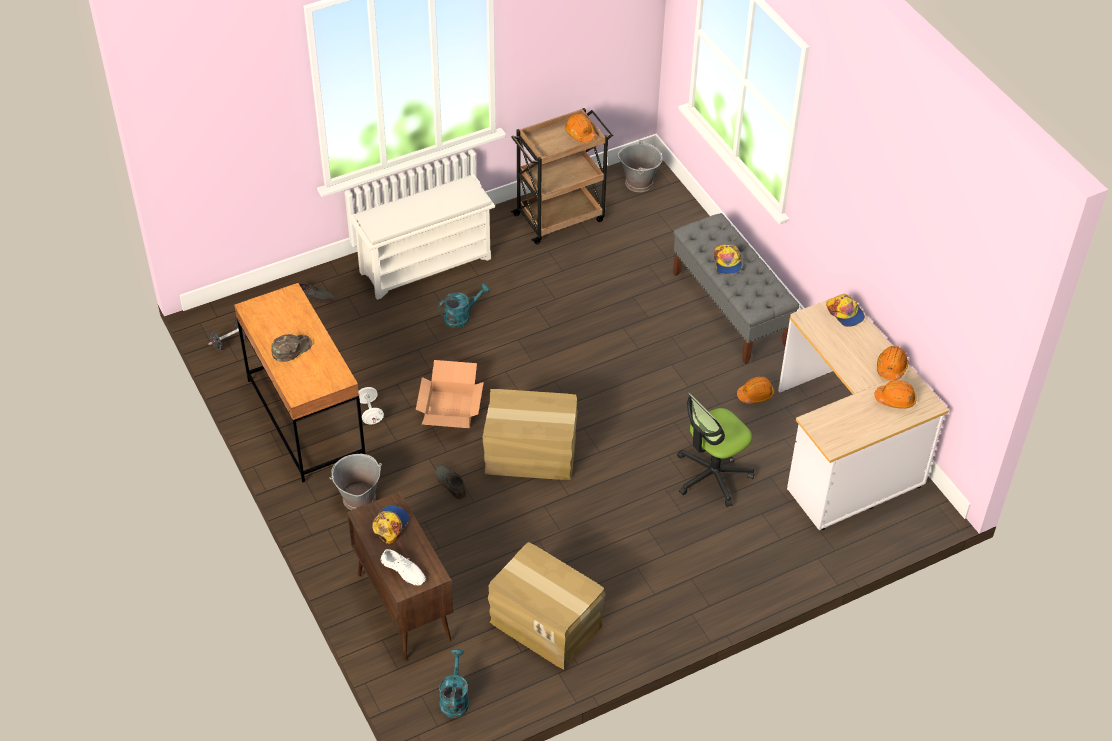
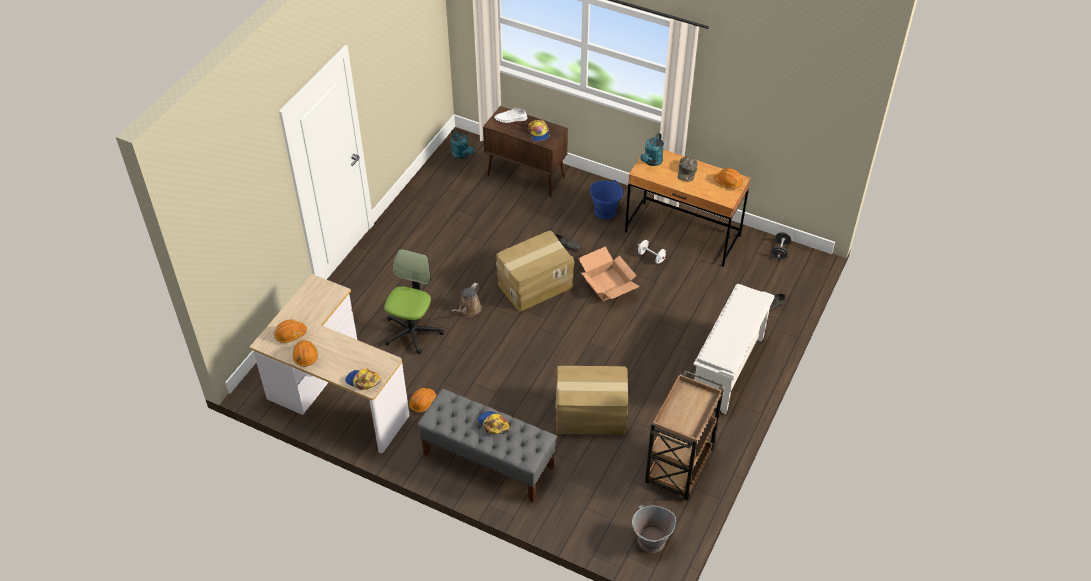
camera: 145 degrees right, 0 degrees up
(358, 498) = (605, 211): grey bucket -> blue bucket
(461, 317) = (664, 346): turquoise watering can -> turquoise watering can (652, 162)
(546, 623) = (445, 207): cardboard box -> cardboard box (590, 415)
(579, 133) = (679, 423): orange hard hat -> orange hard hat (728, 182)
(629, 466) = (468, 310): none -> brown watering can

